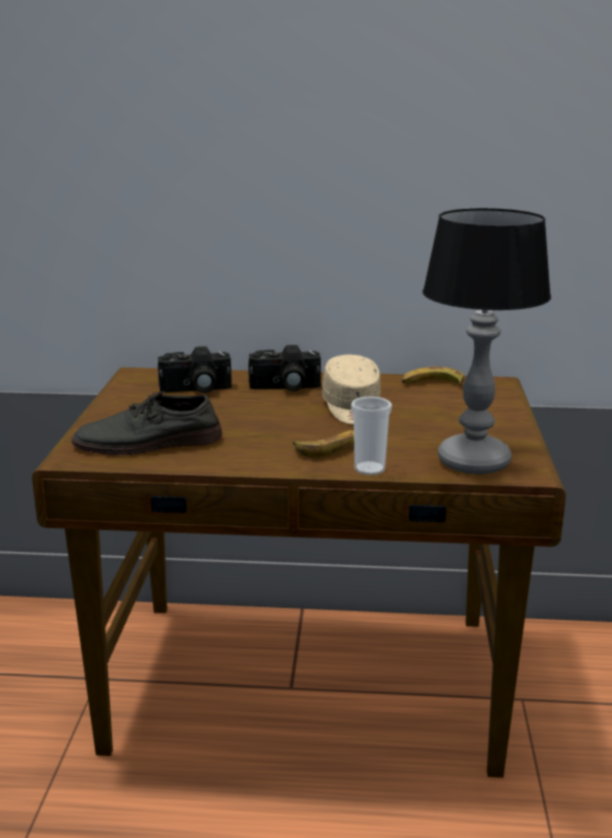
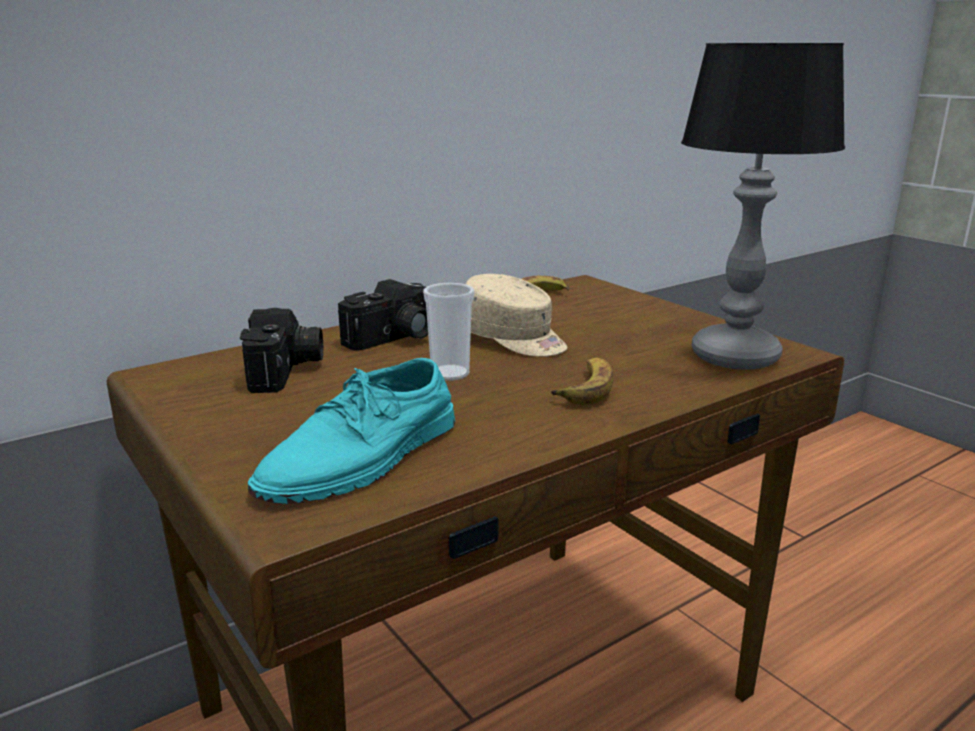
camera: 40 degrees left, 0 degrees up
(148, 443) = (363, 458): grey shoe -> turquoise shoe
(195, 389) = (286, 370): camera -> camera turned 45 degrees counterclockwise
(369, 469) = (672, 396): cup -> cup (450, 374)

